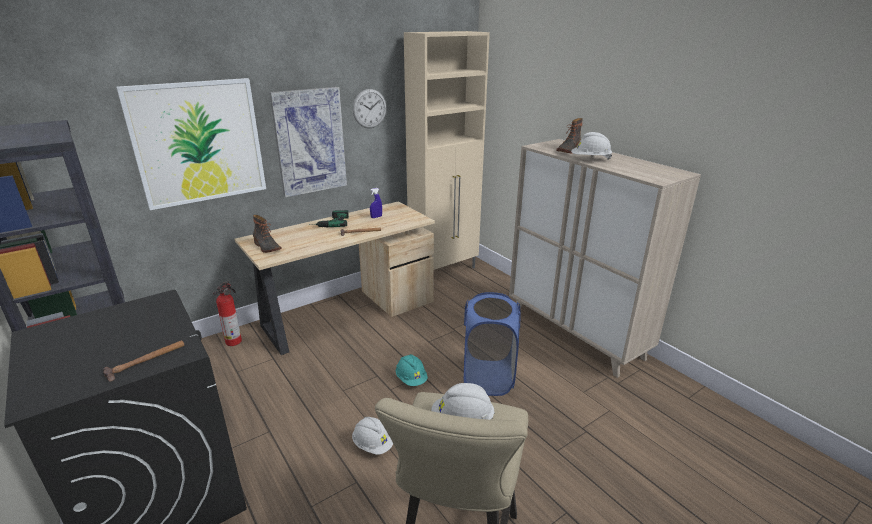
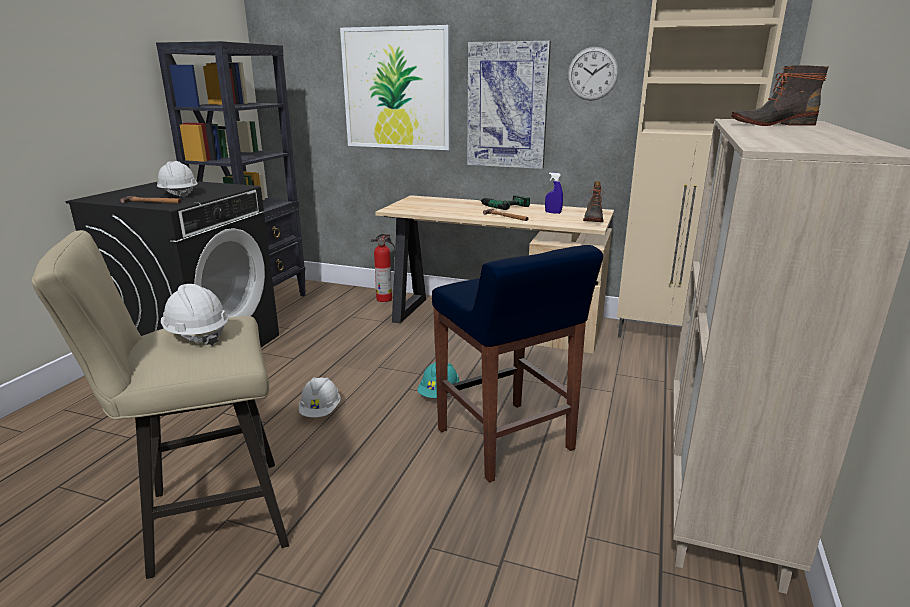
camera: 55 degrees right, 5 degrees down
(266, 247) = (413, 204): boot -> boot (592, 219)
(488, 378) = (505, 441): blue laundry basket -> blue stool
(590, 159) = (758, 130): white hard hat -> white hard hat (178, 194)

